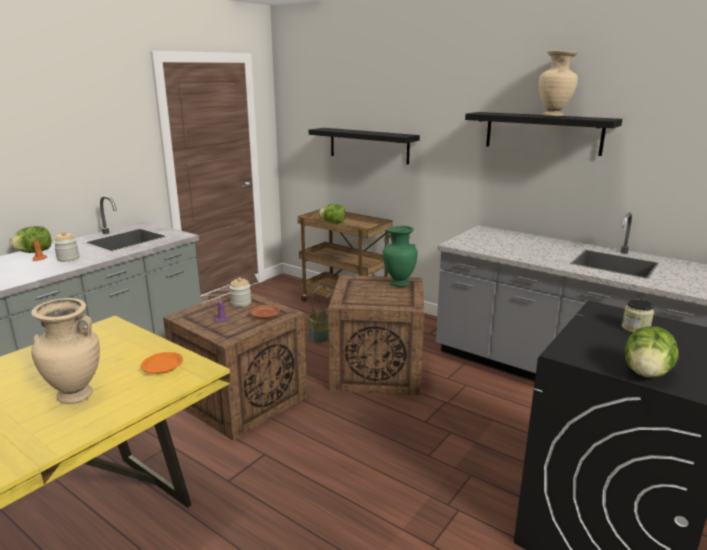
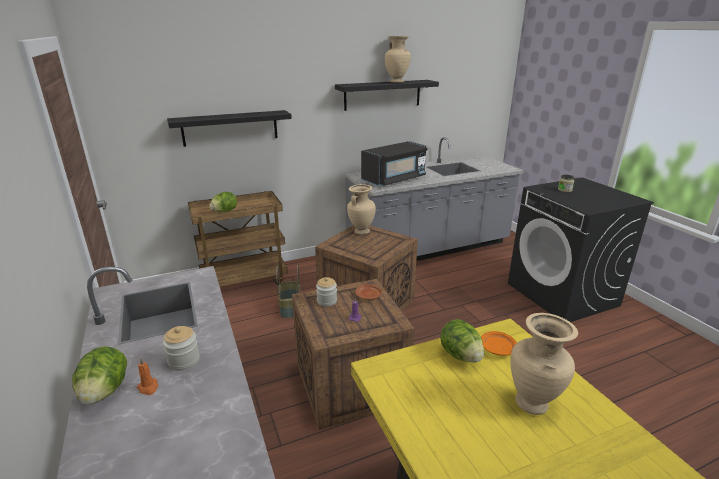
camera: 60 degrees left, 5 degrees up
(399, 283) = (361, 232): green vase -> beige vase
(500, 245) = (394, 179): none -> black microwave
(646, 373) = (614, 203): lettuce -> lettuce (460, 355)

